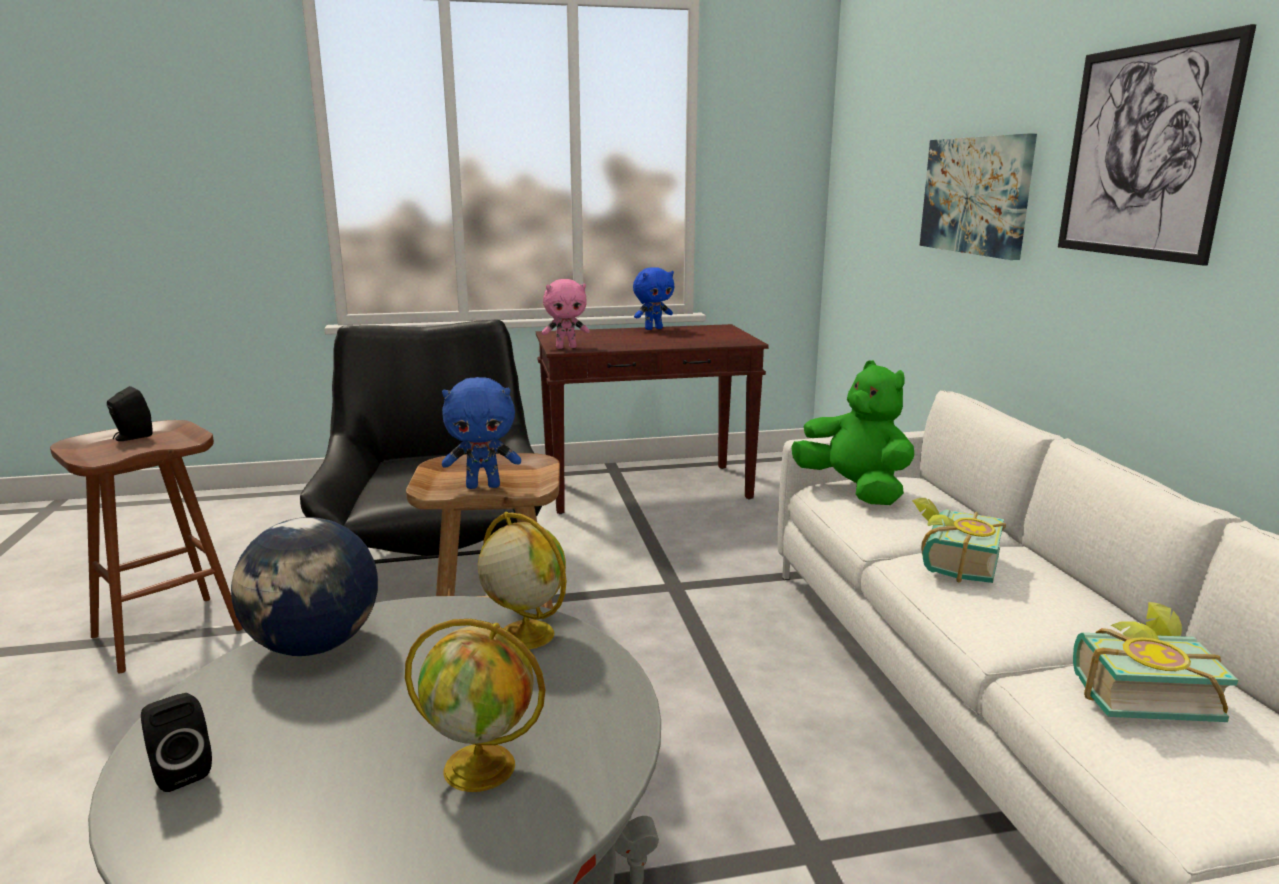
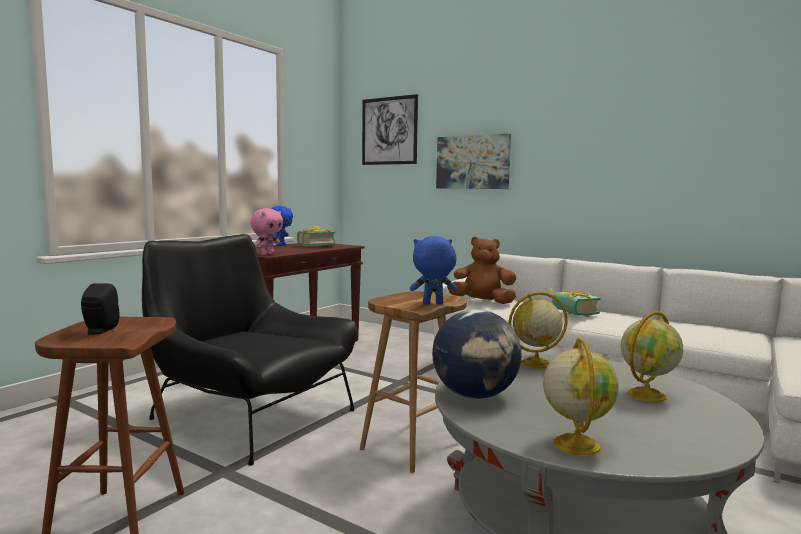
camera: 45 degrees left, 10 degrees down
(180, 771) = (575, 444): black speaker -> globe
(483, 486) = (432, 304): blue plush toy -> blue plush toy turned 135 degrees counterclockwise
(854, 490) = (482, 302): green plush toy -> brown plush toy
(1137, 691) = (689, 327): book -> book (314, 245)
(1144, 152) = (575, 140): picture -> picture (389, 131)

